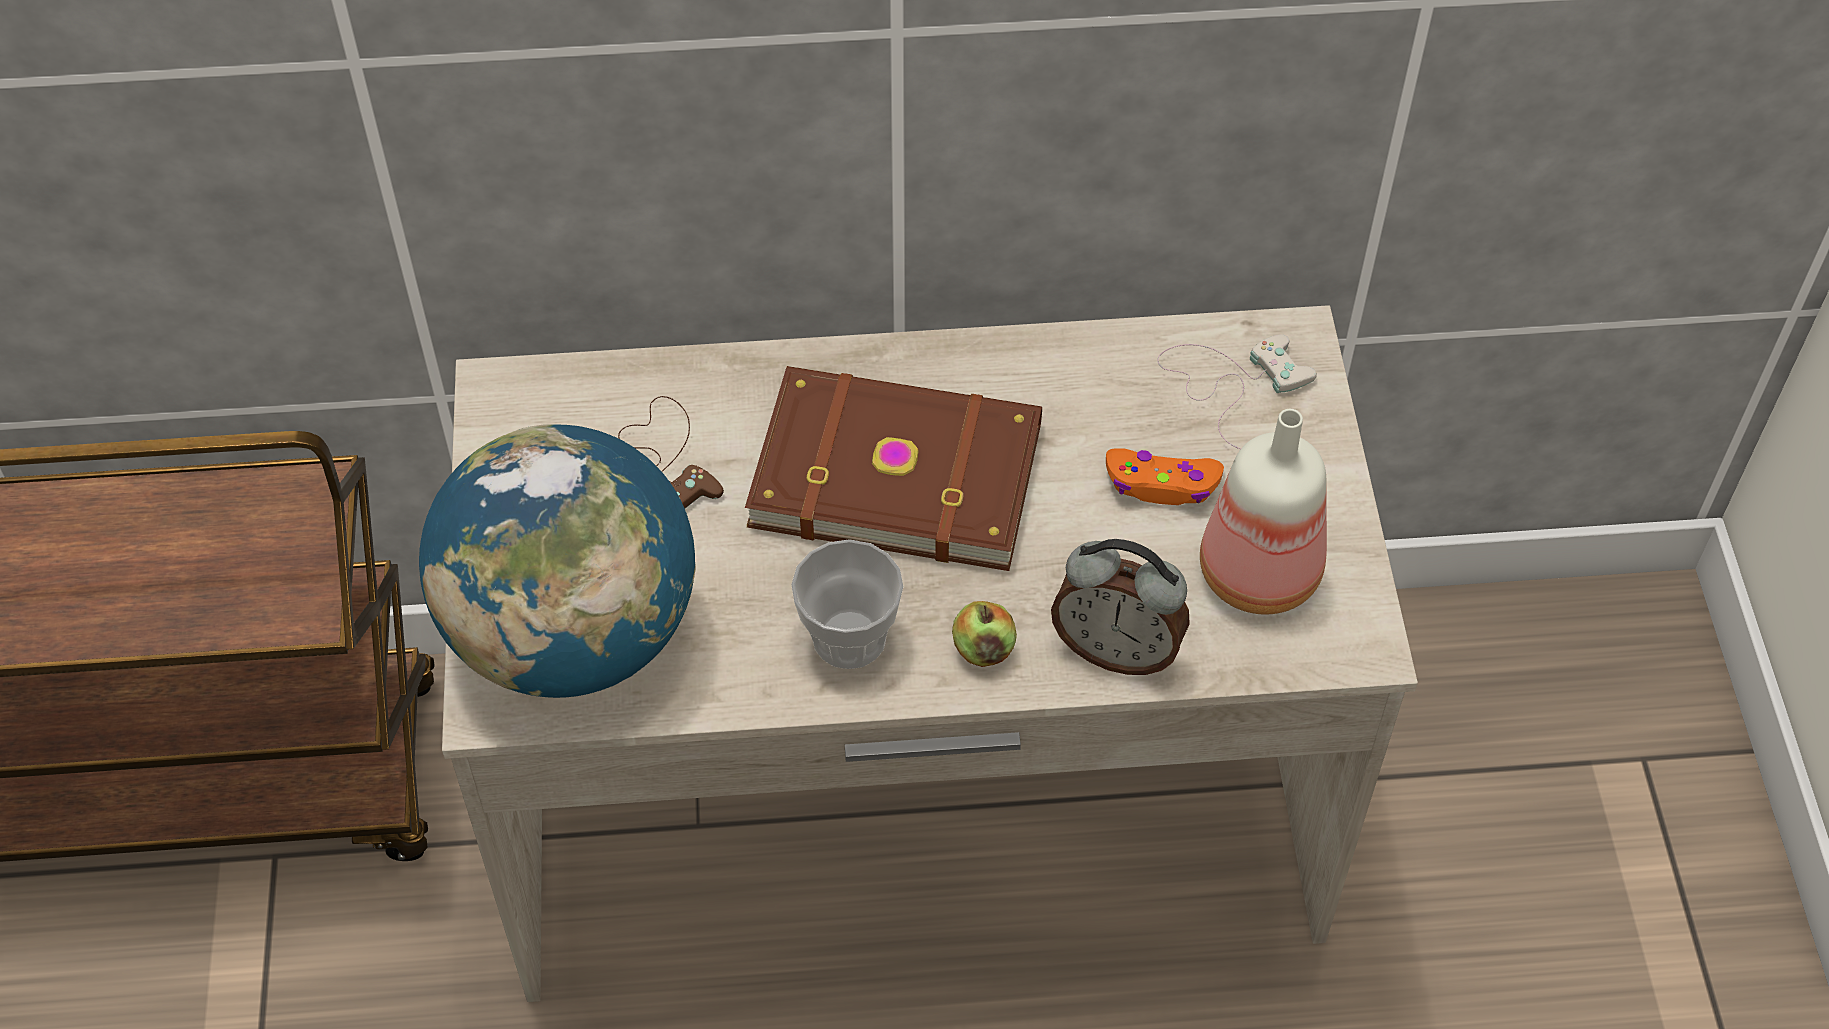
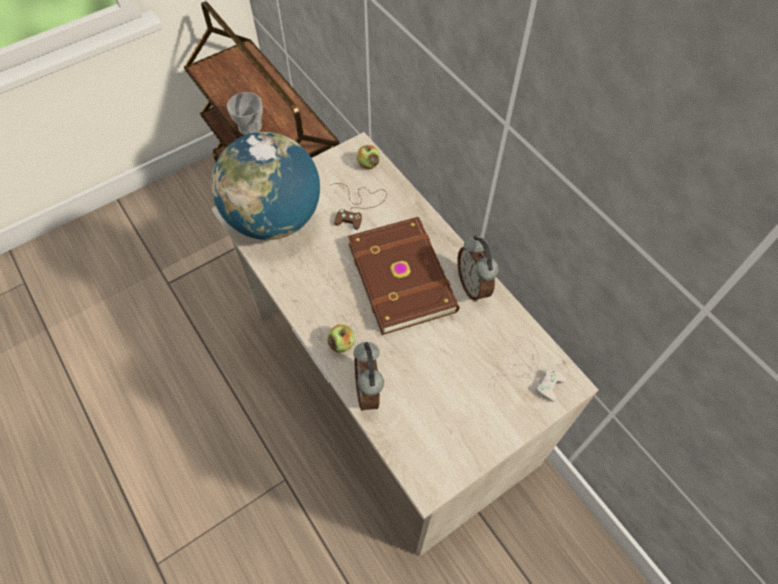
camera: 60 degrees right, 5 degrees up
(557, 394) = (368, 164): none -> apple
(849, 638) = (321, 298): cup -> cup (250, 127)
(999, 369) = (474, 286): none -> alarm clock
(1162, 484) = (458, 369): orange game controller -> none
(1262, 575) = (438, 428): bottle -> none

